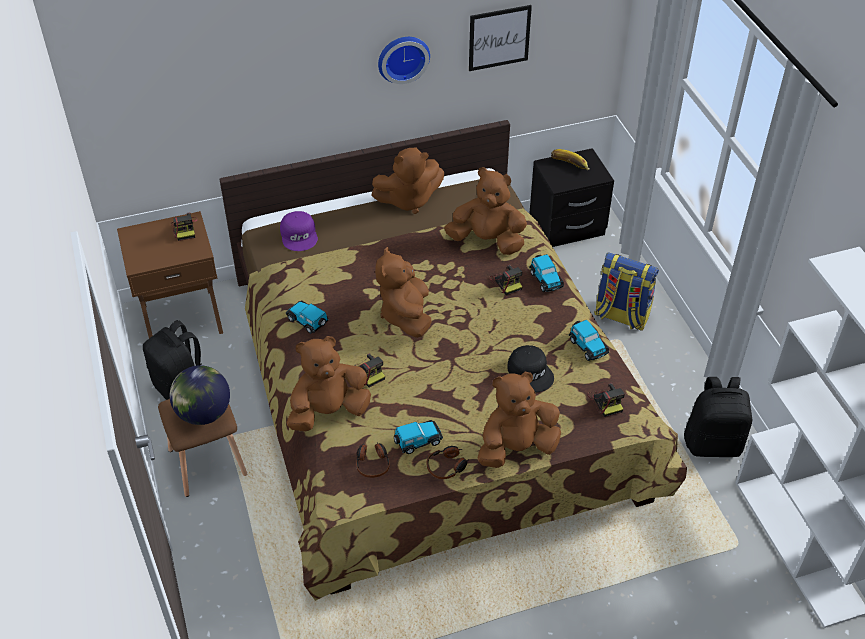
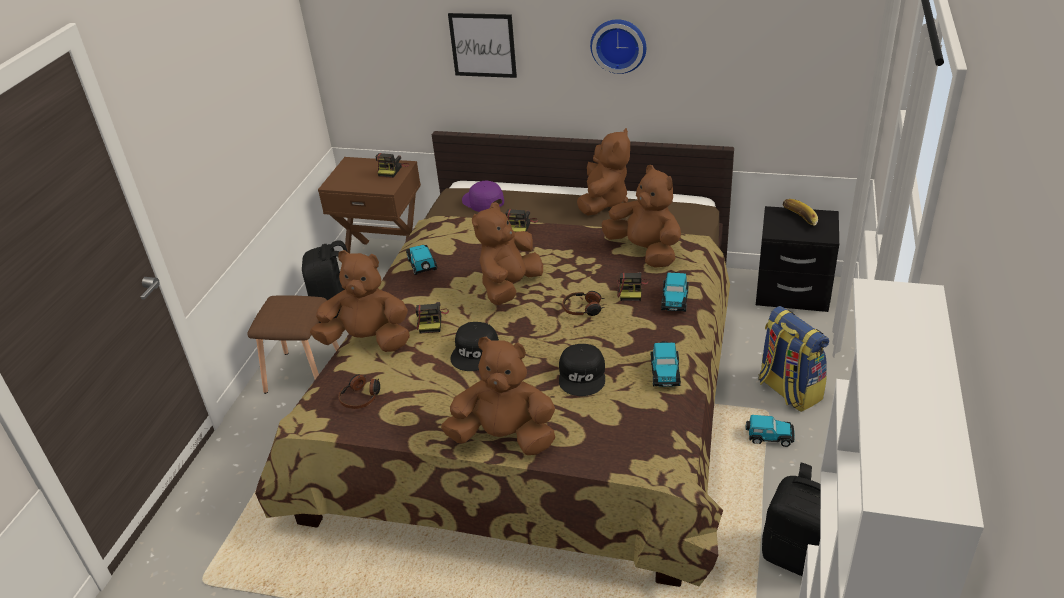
camera: 35 degrees right, 10 degrees down
(204, 413) = (290, 314): globe -> none
(299, 235) = (482, 201): purple cap -> purple cap turned 120 degrees clockwise
(408, 200) = (603, 201): brown plush toy -> brown plush toy turned 90 degrees counterclockwise
(417, 441) = (418, 394): toy car -> toy car (769, 437)
(431, 385) = (476, 352): none -> black cap
(447, 466) = (423, 426): headphones -> headphones (583, 309)
(499, 37) = (728, 46): picture -> picture (483, 45)
(606, 401) = (638, 431): camera -> camera (520, 226)

